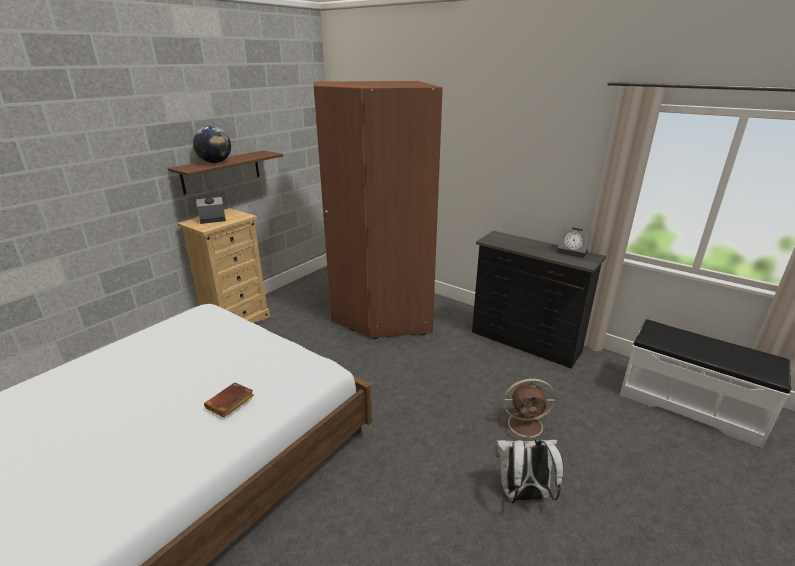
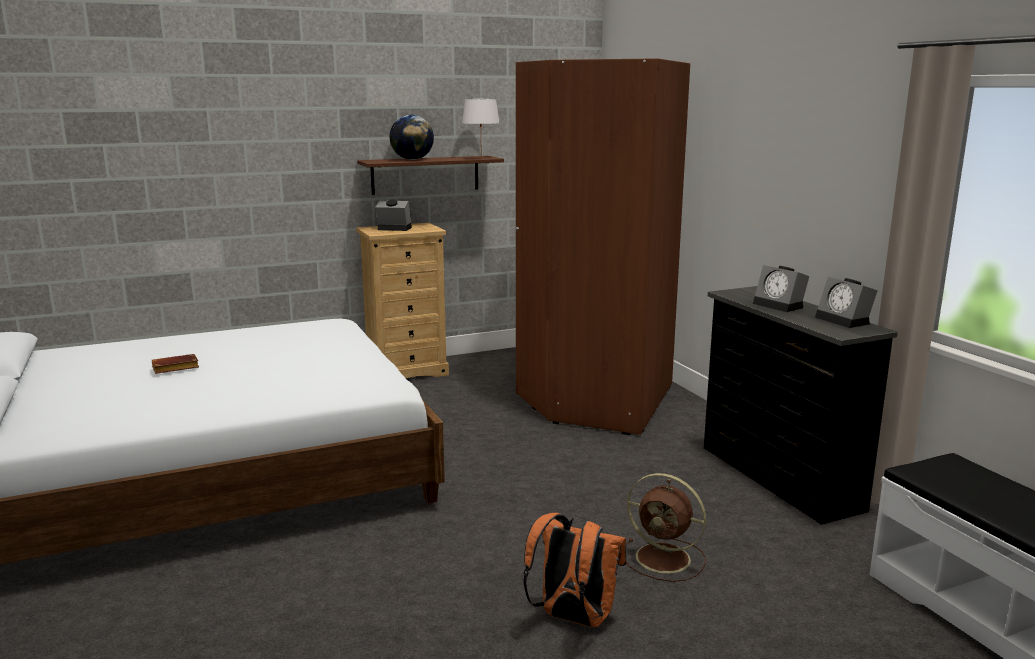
camera: 30 degrees right, 10 degrees down
(230, 404) = (268, 386): brown book -> brown book (174, 368)
(264, 154) = (480, 158): none -> white table lamp
(523, 495) = (573, 618): white backpack -> orange backpack
(528, 246) = (780, 305): none -> alarm clock

